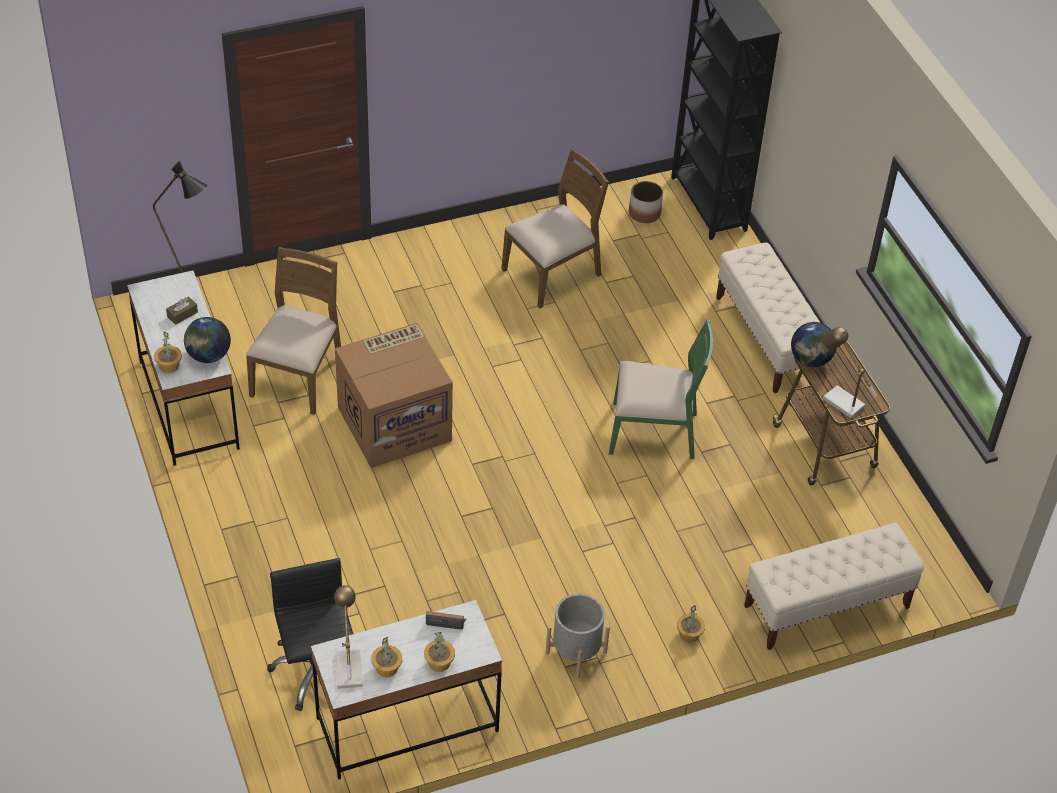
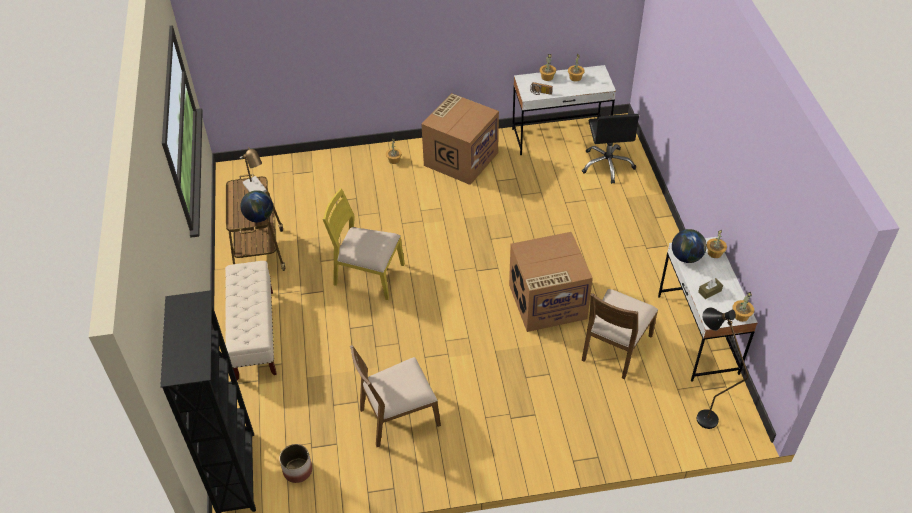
camera: 165 degrees left, 0 degrees up
(146, 290) = (741, 315): none -> potted plant
(347, 665) = (596, 80): table lamp -> none
(576, 652) = (460, 158): grey planter -> cardboard box
(654, 431) = (368, 275): green chair -> yellow chair
(826, 607) = (310, 164): beige bench -> none

